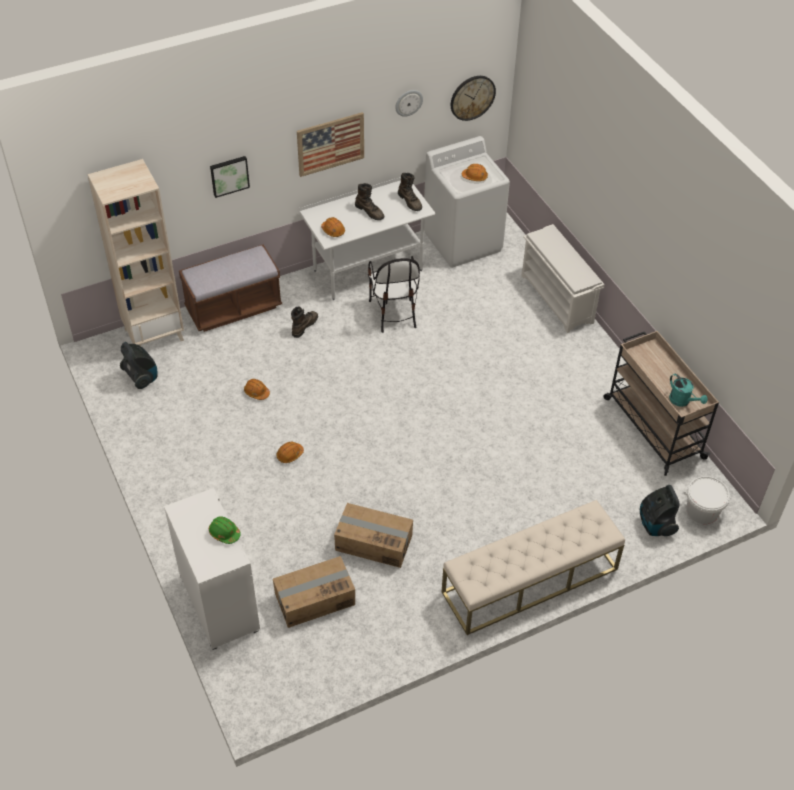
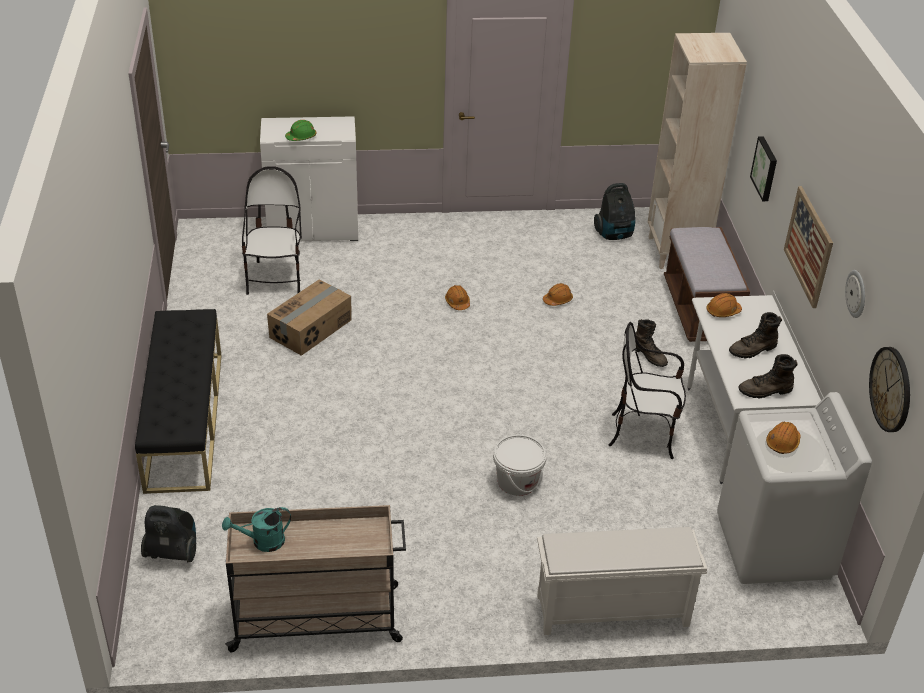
camera: 110 degrees right, 10 degrees down
(314, 599) = (276, 279): cardboard box -> chair
(530, 581) = (184, 420): beige bench -> black bench
(702, 511) = (157, 608): white bucket -> white bucket (517, 481)

